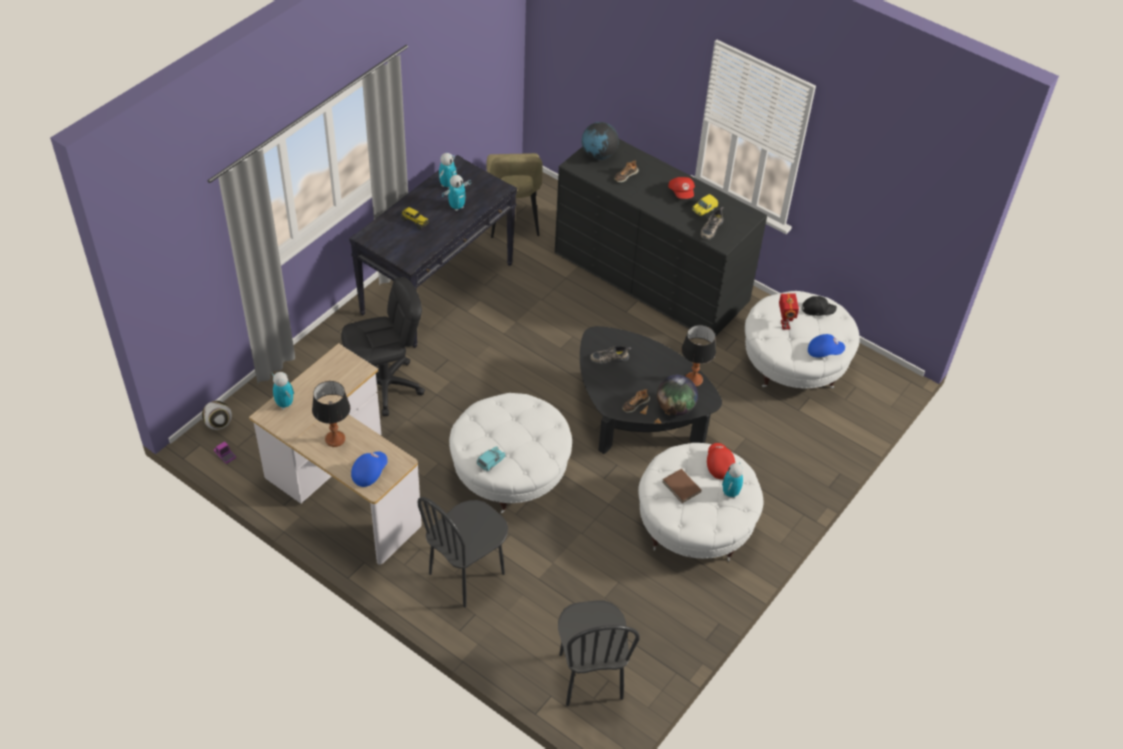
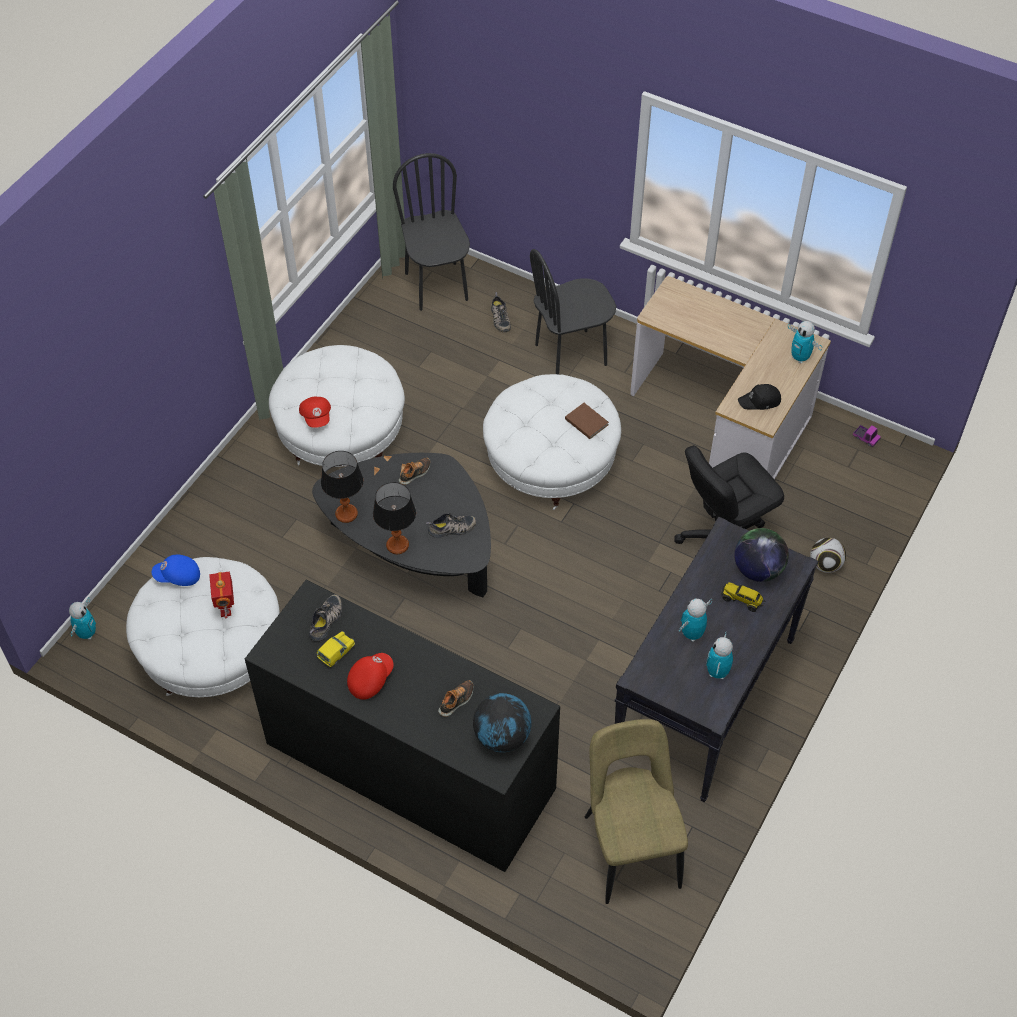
camera: 175 degrees right, 5 degrees up
(218, 424) = (892, 472): football -> football (825, 565)
(335, 439) = (730, 329): table lamp -> table lamp (397, 545)
(369, 472) = (682, 301): blue cap -> none
(467, 574) = (571, 355): black chair -> black chair turned 150 degrees counterclockwise
(491, 462) = (566, 388): turquoise toy car -> none
(530, 627) = (499, 318): none -> shoe
(675, 408) = (368, 475): globe -> globe (757, 569)
(681, 193) = (370, 679): red cap -> red cap turned 60 degrees clockwise
(681, 487) = (357, 387): brown book -> brown book (586, 421)
(730, 493) = (304, 388): toy robot -> toy robot (87, 633)
(817, 309) = (178, 641): black cap -> black cap (760, 401)

